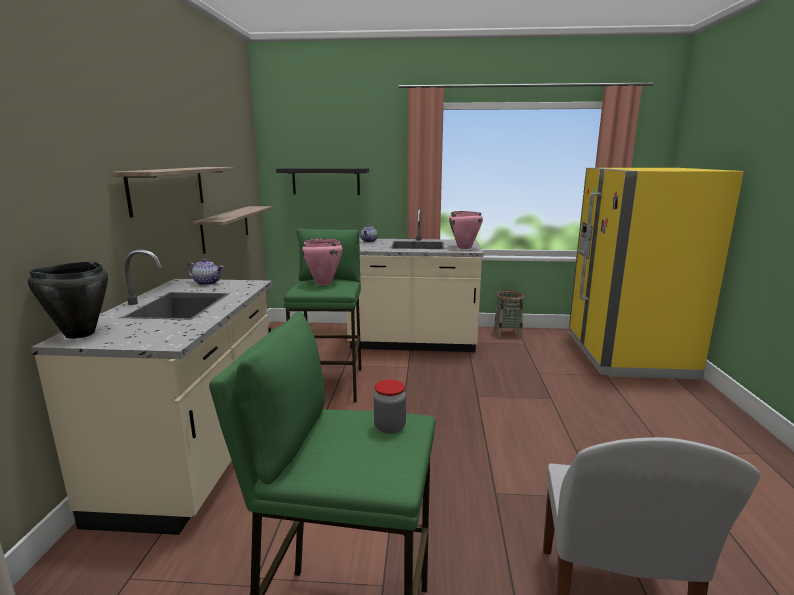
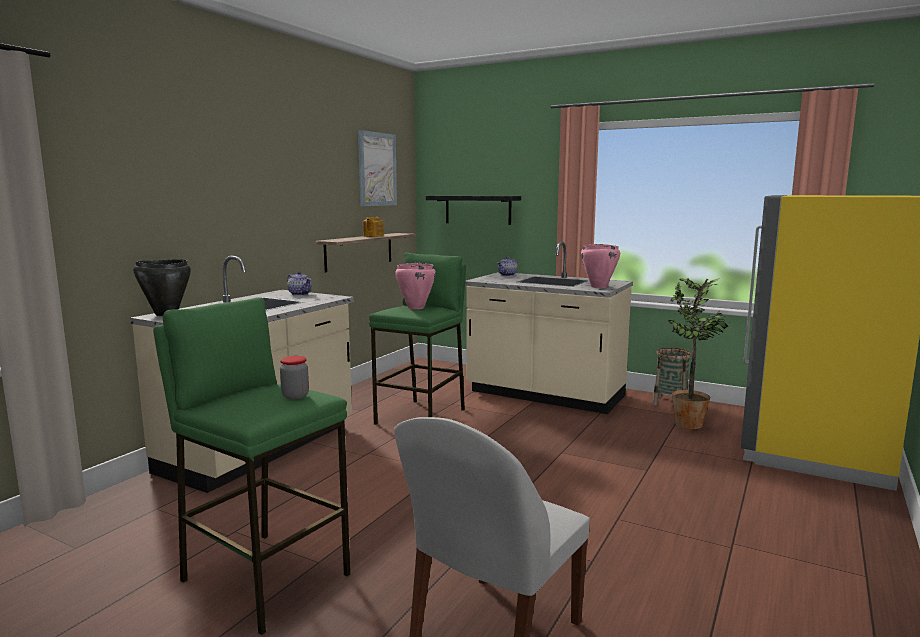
camera: 25 degrees right, 5 degrees down
(168, 189) = (287, 209): shelf -> none
(231, 142) = (377, 169): none -> picture
(239, 211) = (373, 236): none -> teapot
(539, 352) = (689, 426): none -> potted plant

